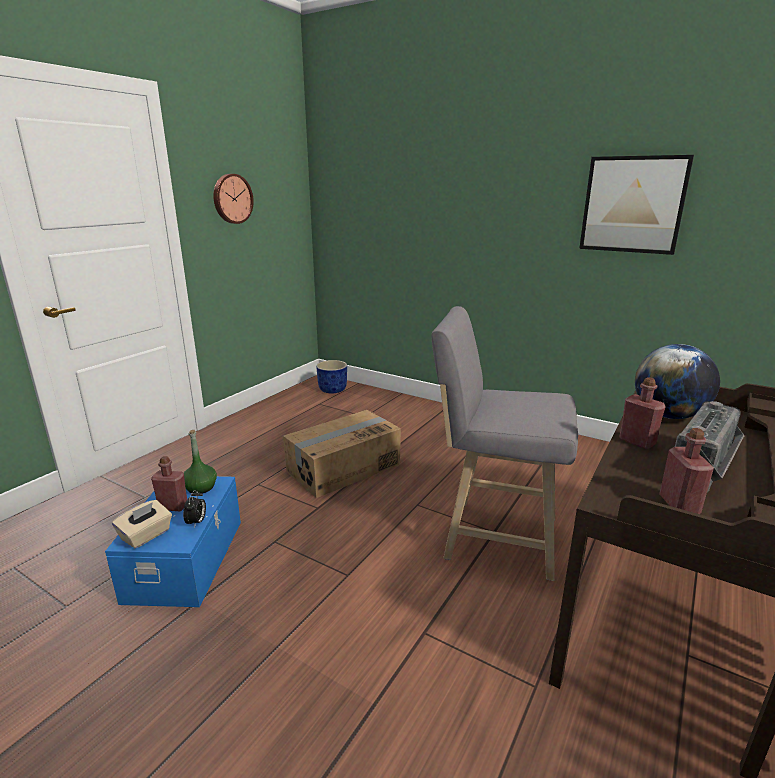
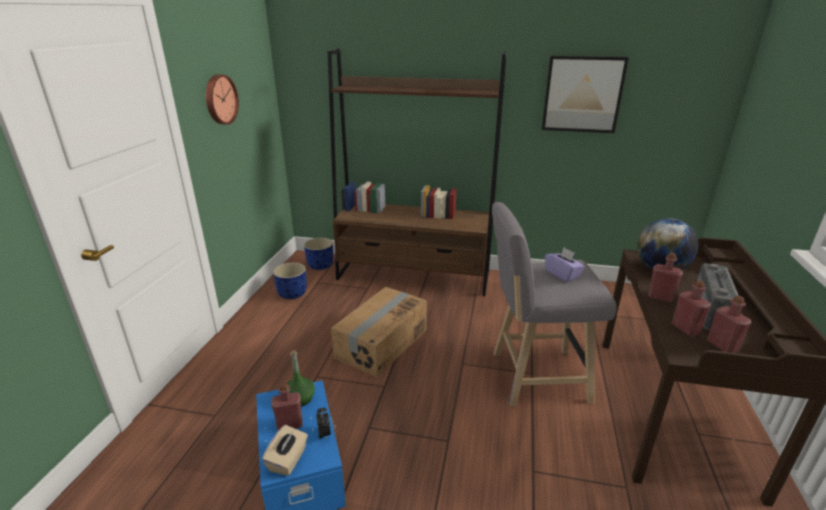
camera: 20 degrees left, 5 degrees up
(288, 409) = (293, 293): none -> blue planter
(422, 413) = (414, 276): none -> brown bookcase
(526, 402) = (562, 274): none -> purple tissue box
(640, 478) = (685, 329): none -> red bottle

